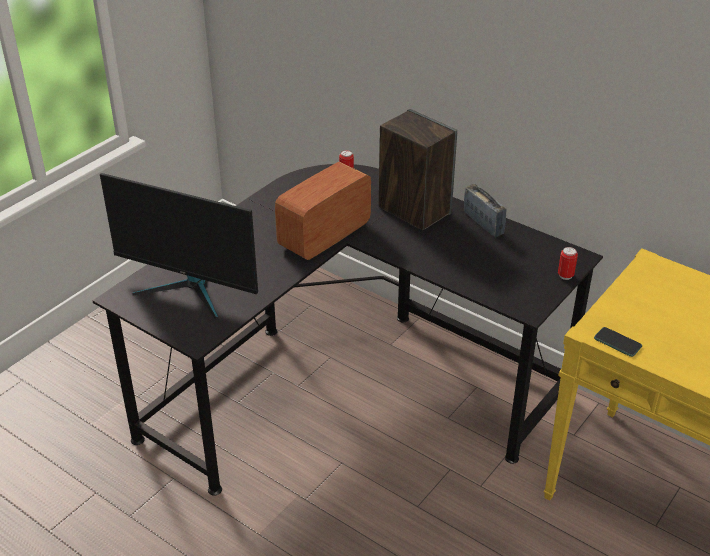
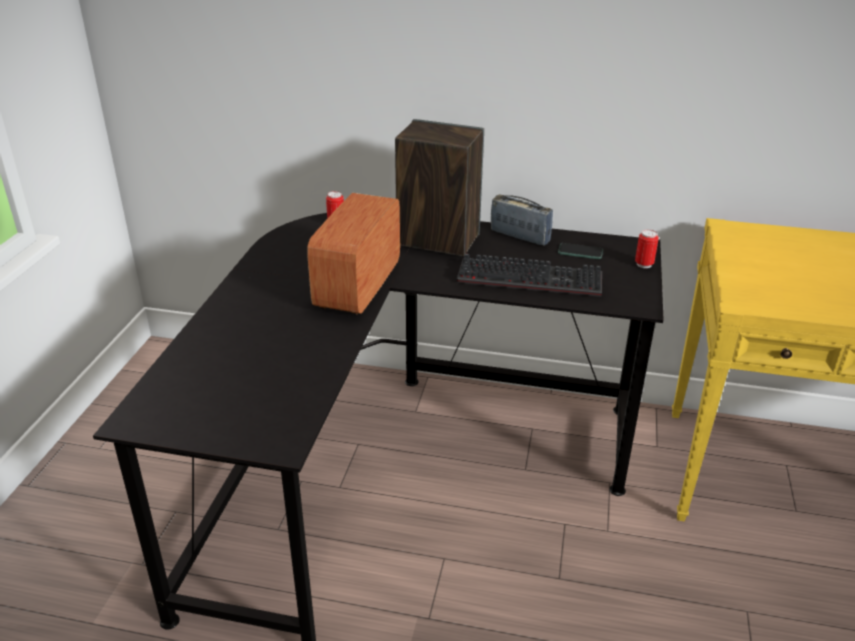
camera: 25 degrees left, 5 degrees down
(189, 289) = (228, 385): monitor -> none
(462, 263) = (532, 278): none -> keyboard
(617, 342) = (777, 305): phone -> phone (580, 252)

